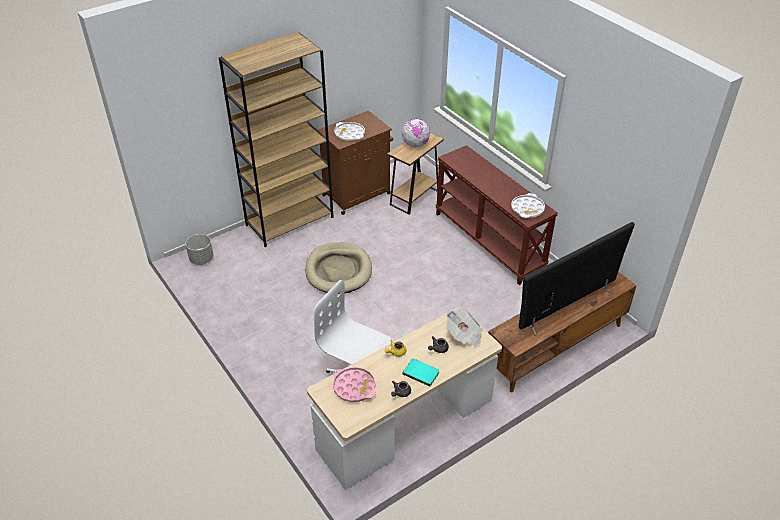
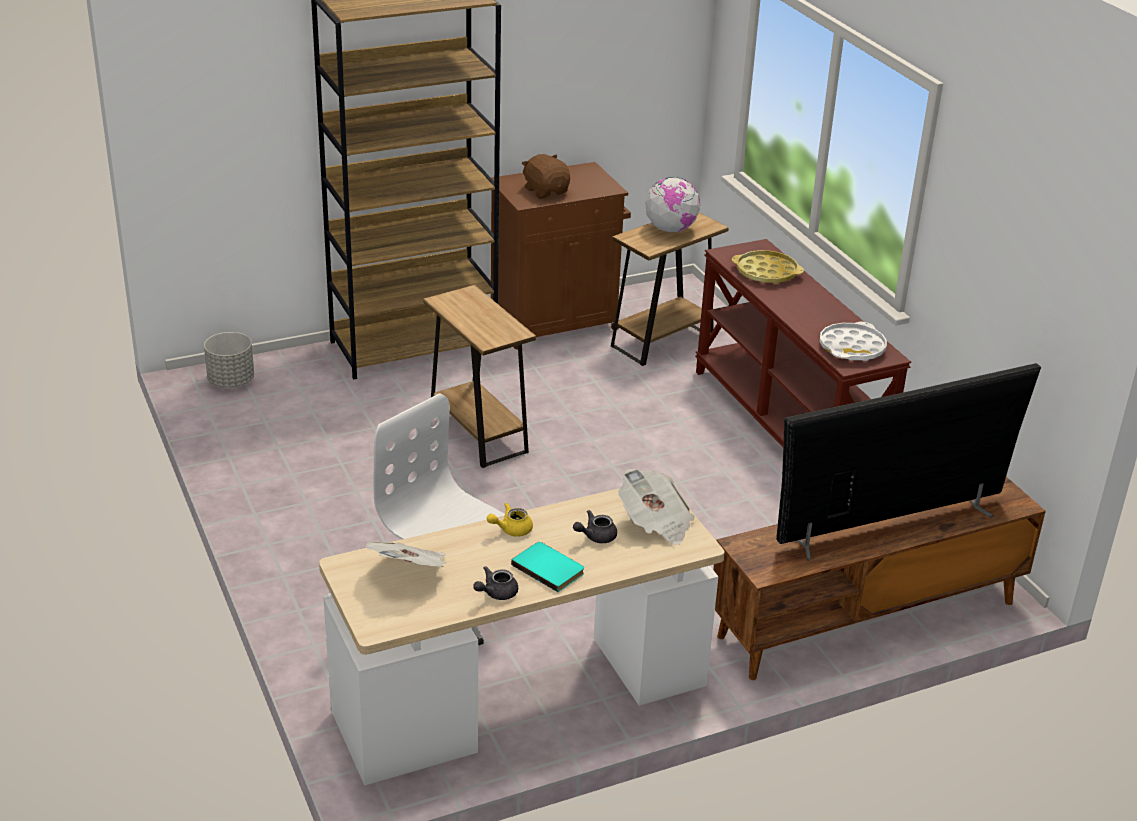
camera: 10 degrees right, 10 degrees down
(338, 270) = (478, 434): beige dog bed -> brown side table
(349, 134) = (546, 191): white tray -> brown plush toy
(354, 387) = (411, 571): pink tray -> newspaper
(472, 167) = (766, 272): none -> yellow tray

